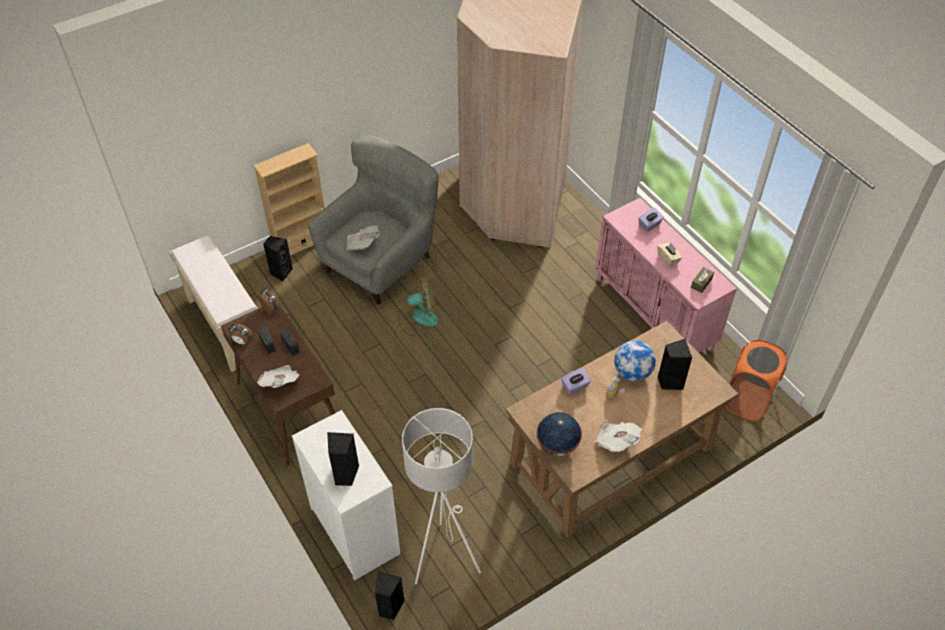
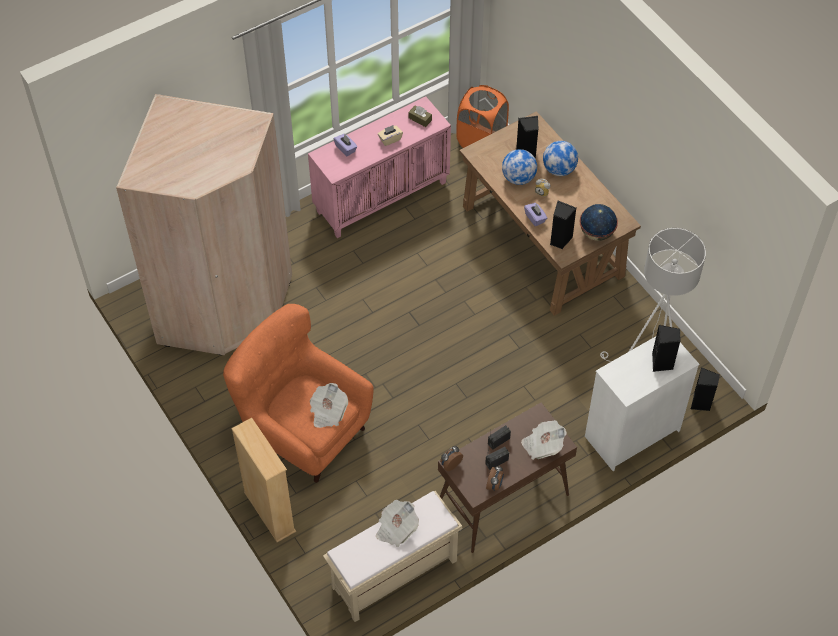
camera: 90 degrees left, 5 degrees up
(281, 272) = (315, 528): black speaker -> black speaker (559, 240)
(381, 261) = (303, 429): grey armchair -> orange armchair
(418, 318) = (384, 391): fan -> none
(616, 441) = (589, 194): newspaper -> newspaper (396, 528)
(650, 412) = (559, 169): none -> globe

